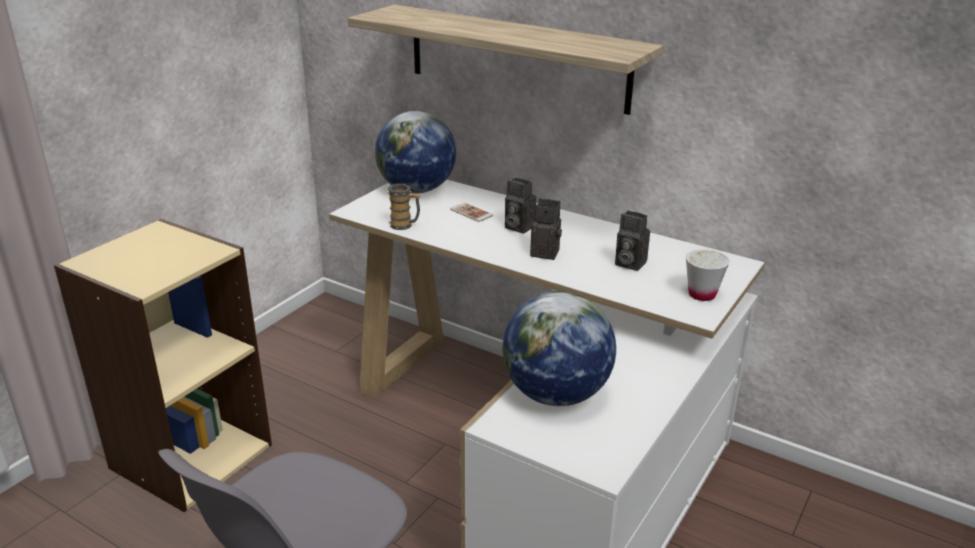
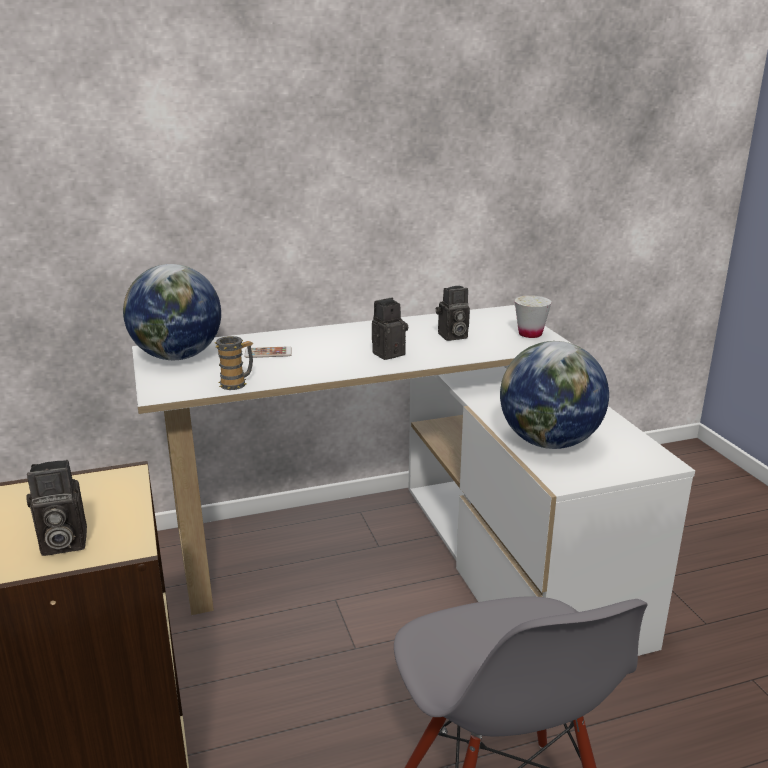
camera: 50 degrees left, 5 degrees down
(516, 58) = (255, 182): shelf -> none
(517, 227) = (327, 347): camera -> camera (61, 544)

